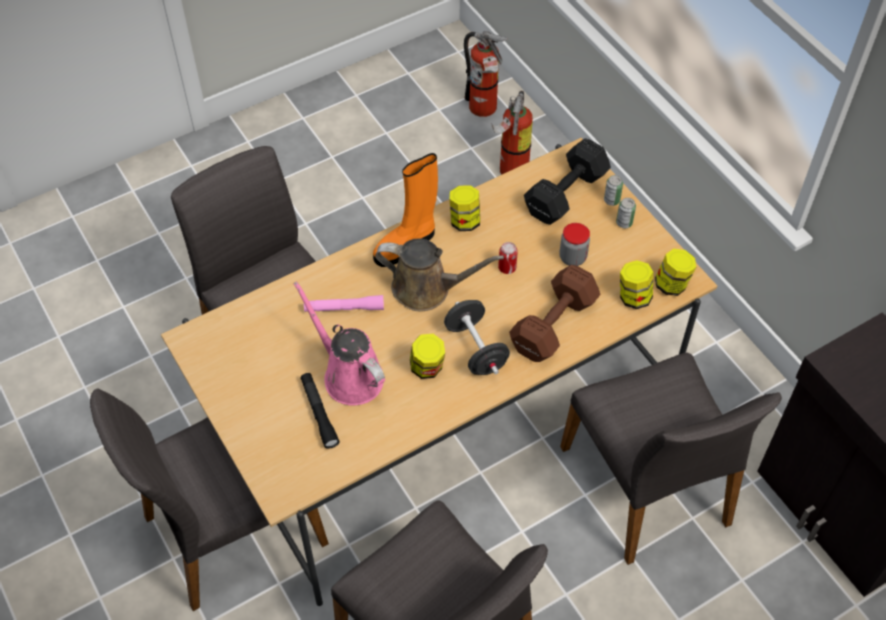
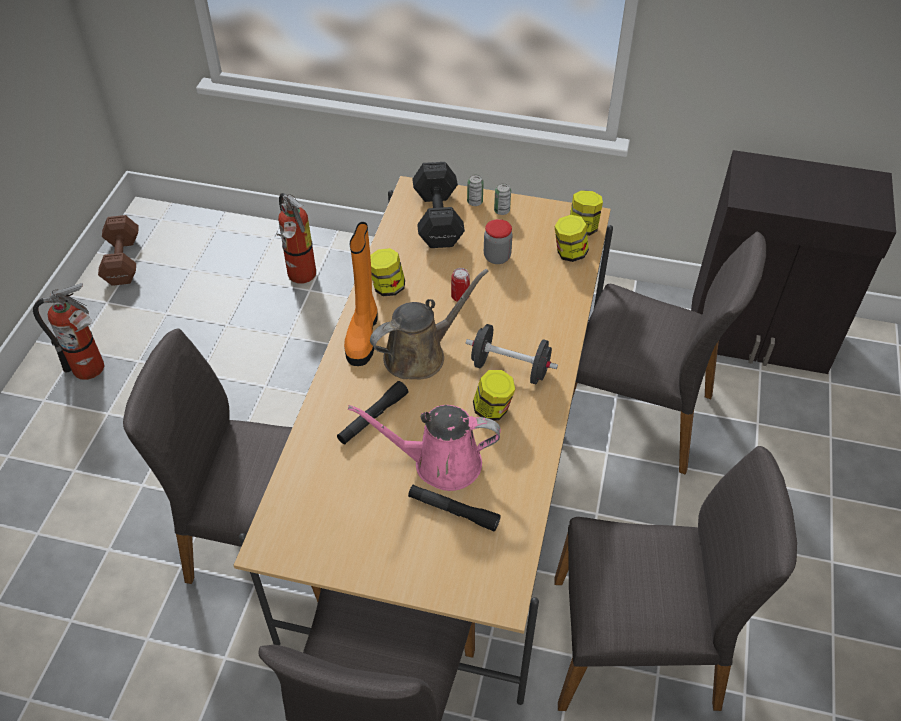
camera: 45 degrees left, 5 degrees down
(344, 308) = (373, 417): pink flashlight -> black flashlight
(484, 110) = (230, 247): fire extinguisher -> fire extinguisher (92, 369)
(555, 324) = (542, 308): brown dumbbell -> brown dumbbell (123, 260)

